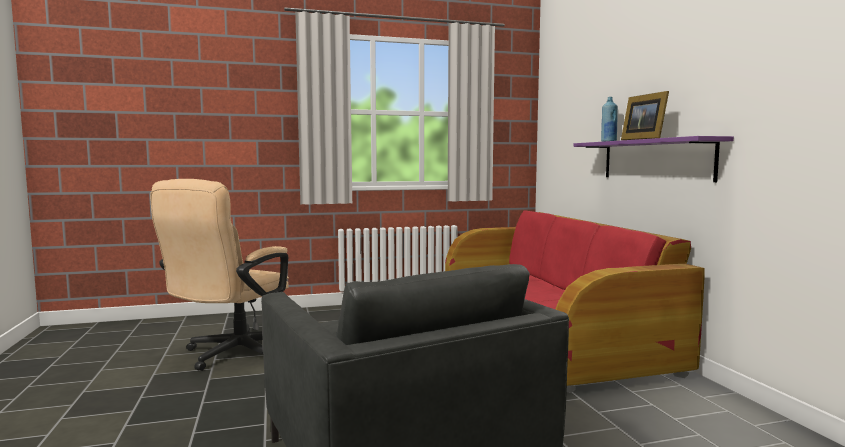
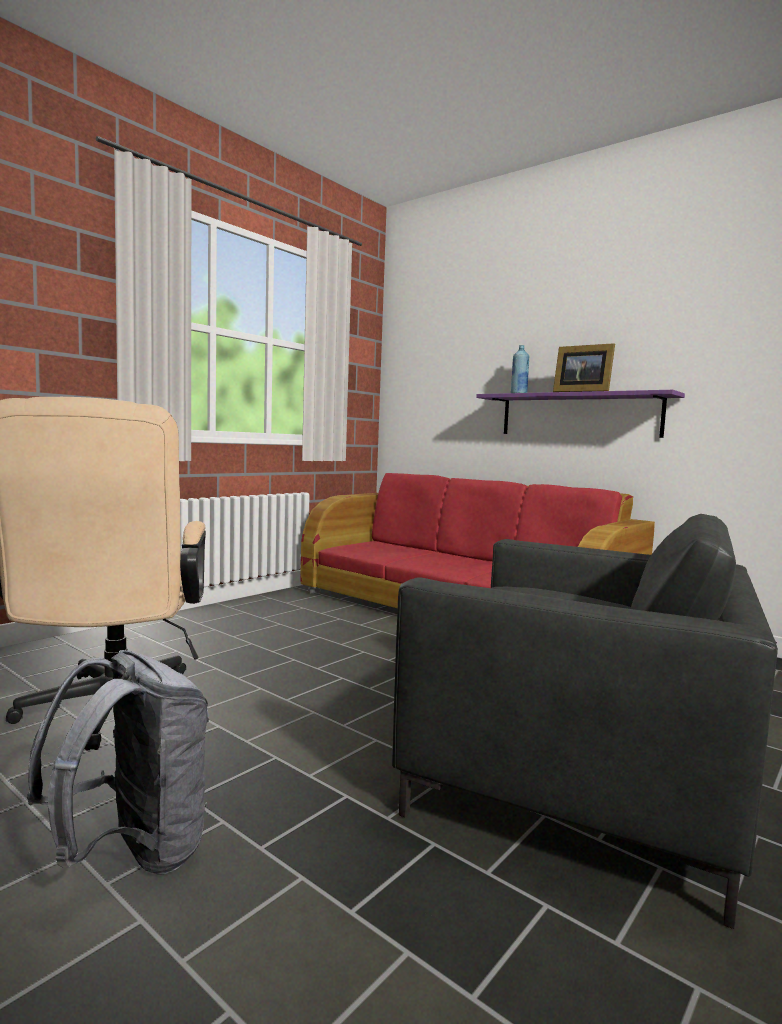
camera: 35 degrees left, 0 degrees up
(148, 417) = (131, 853): none -> grey backpack

